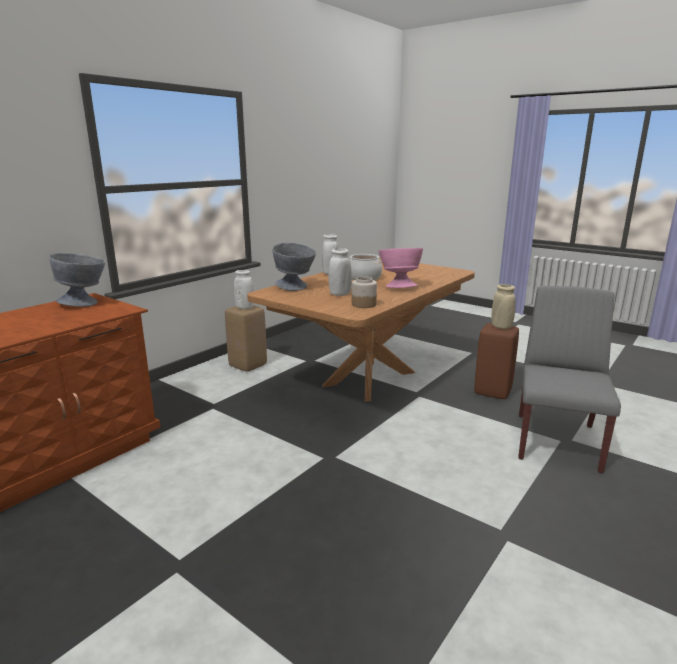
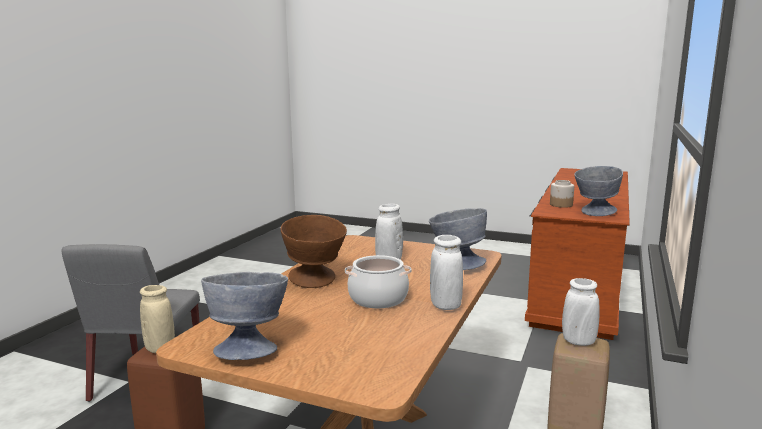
camera: 165 degrees right, 5 degrees down
(363, 304) = (352, 250): jar -> jar (561, 205)
(399, 287) = (315, 282): pink bowl -> brown bowl
(431, 269) = (250, 348): none -> grey bowl

